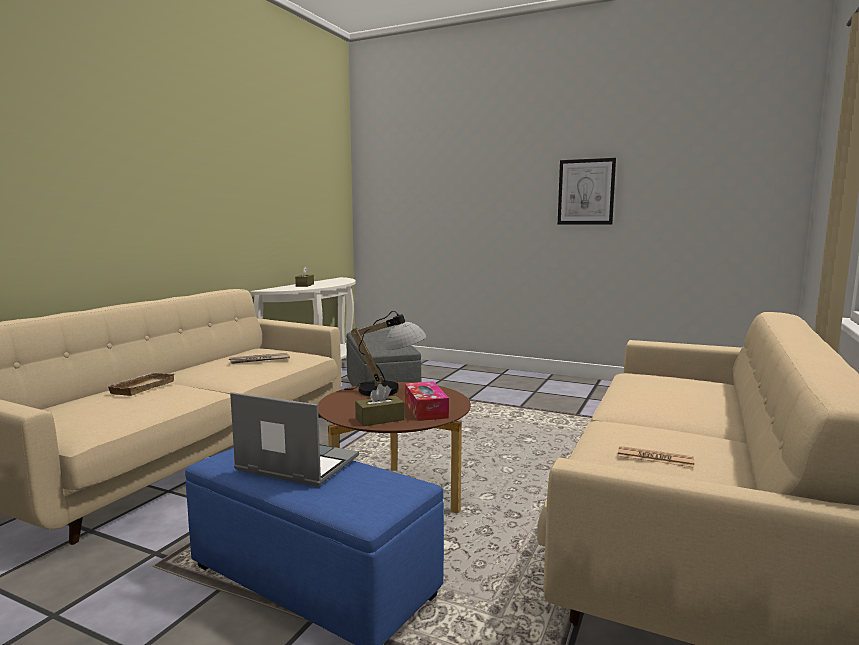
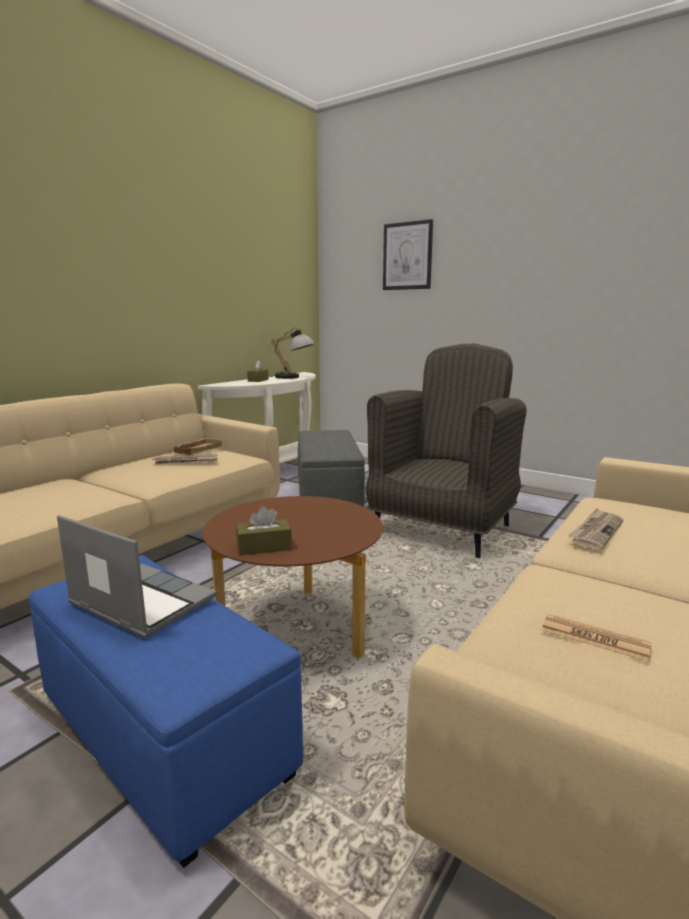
camera: 10 degrees right, 5 degrees up
(141, 387) = (49, 487): beige tray -> beige tray (197, 449)
(390, 391) = (298, 508): table lamp -> table lamp (293, 377)
(426, 409) = (324, 536): tissue box -> none
(494, 412) = (443, 528): none -> grey armchair
(586, 192) = (574, 276): picture -> picture (407, 256)
(635, 394) = (596, 531): none -> newspaper

